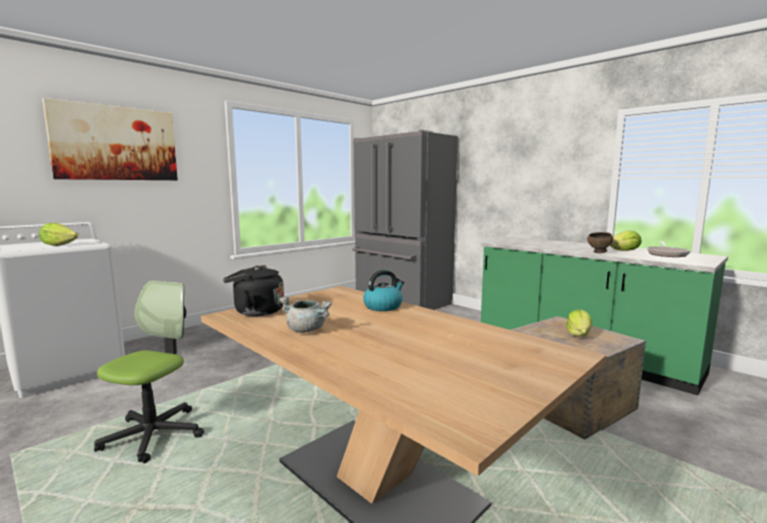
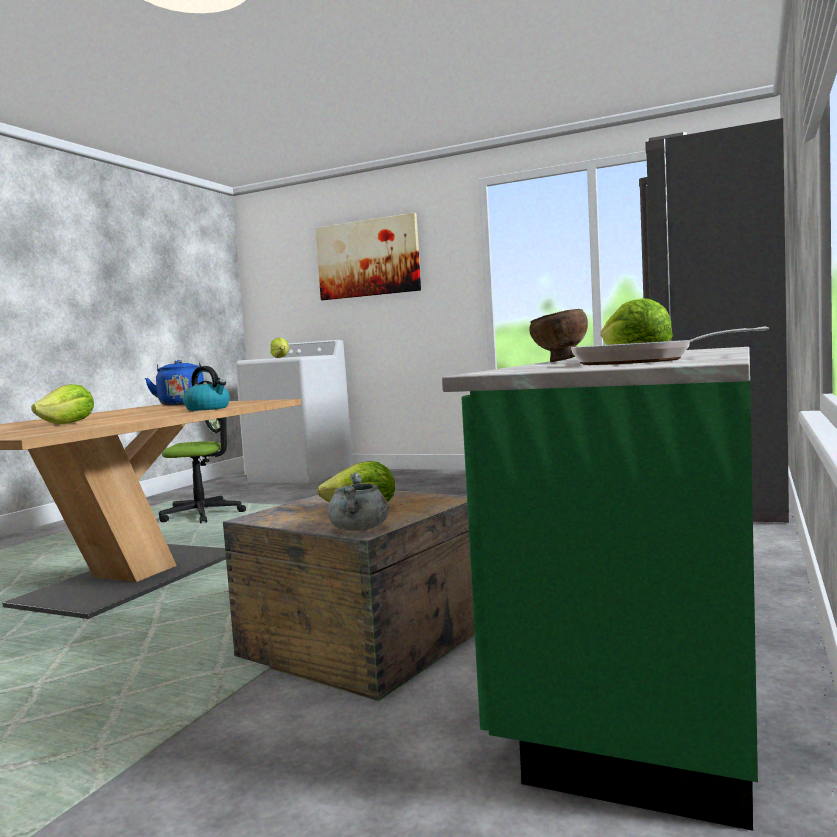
camera: 70 degrees right, 5 degrees down
(256, 312) = (181, 404): black kettle -> blue kettle
(307, 330) = (124, 411): grey cooking pot -> grey cooking pot (359, 529)
(442, 346) = (68, 423): none -> lettuce

